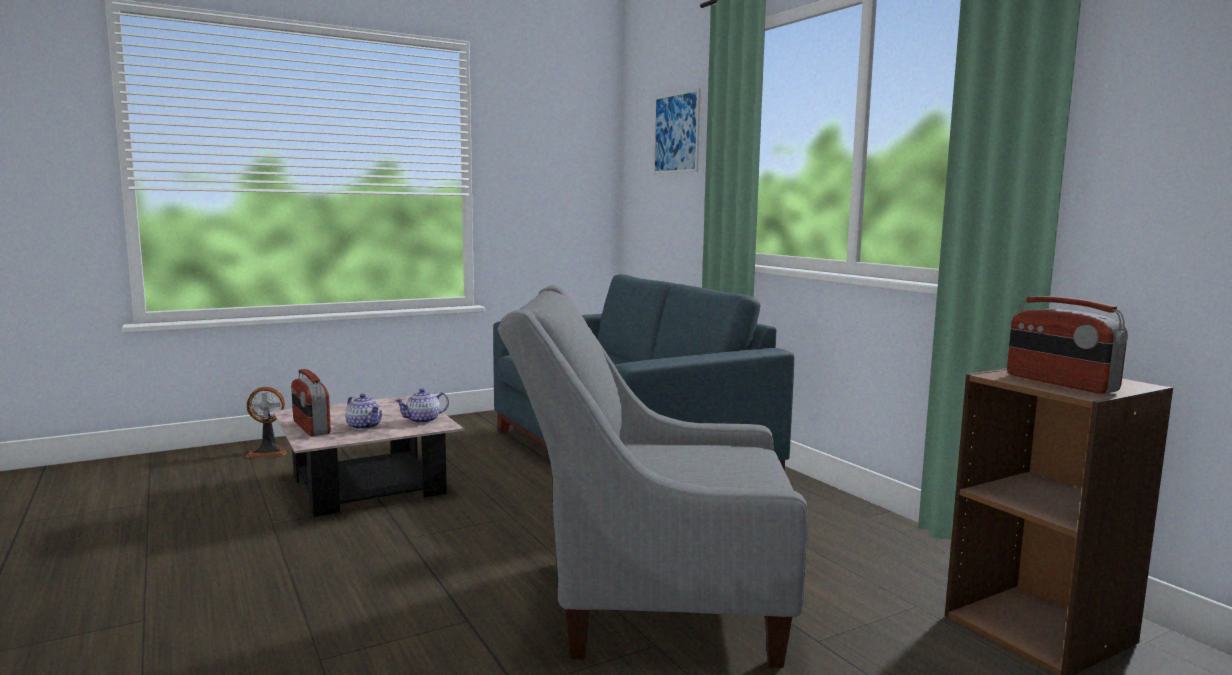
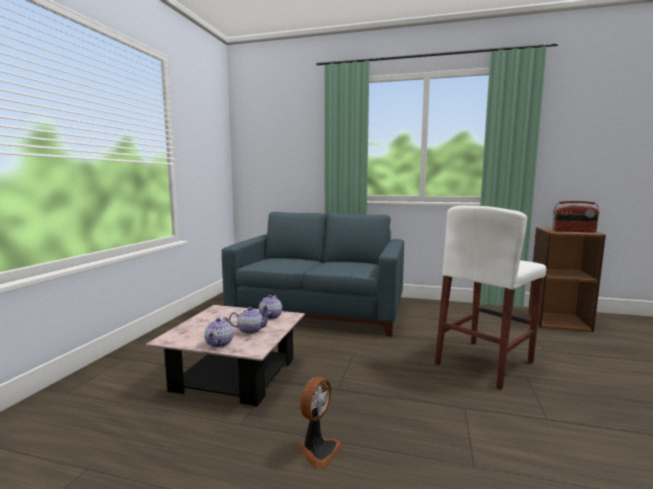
camera: 45 degrees left, 0 degrees up
(268, 452) = (95, 386): fan -> fan (318, 450)
(310, 428) = (220, 343): radio -> teapot
(651, 601) = (484, 363): grey armchair -> white stool
(676, 133) = (286, 132): picture -> none

